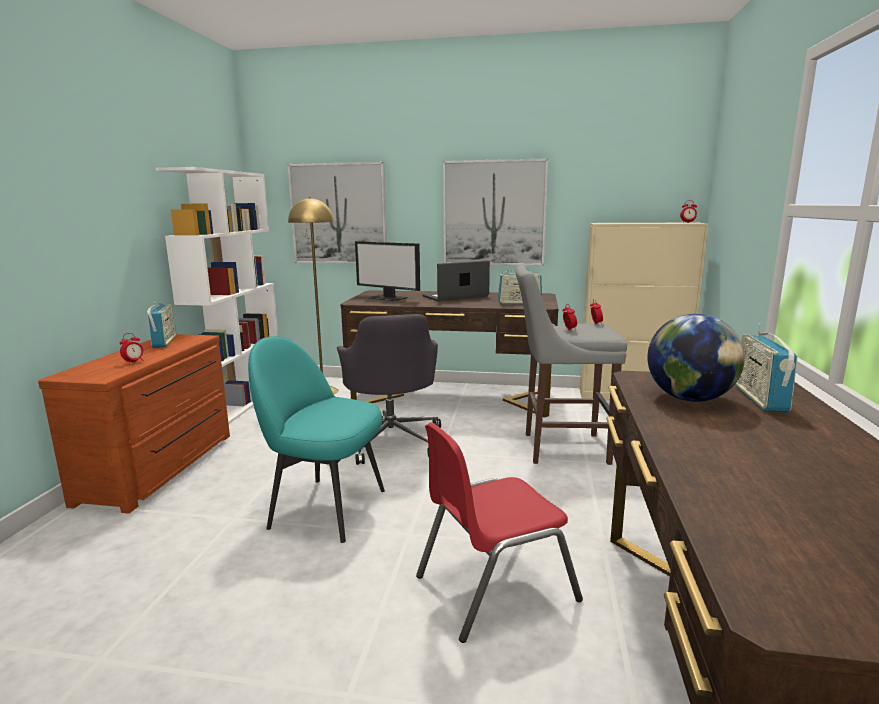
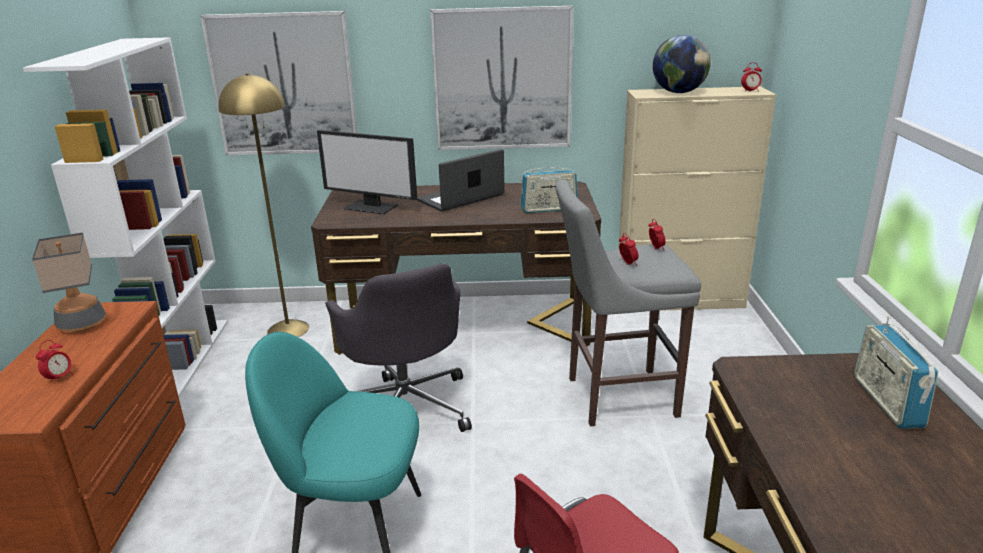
camera: 10 degrees left, 10 degrees up
(164, 342) = (82, 324): radio -> table lamp
(689, 399) = (813, 410): globe -> globe (678, 92)

